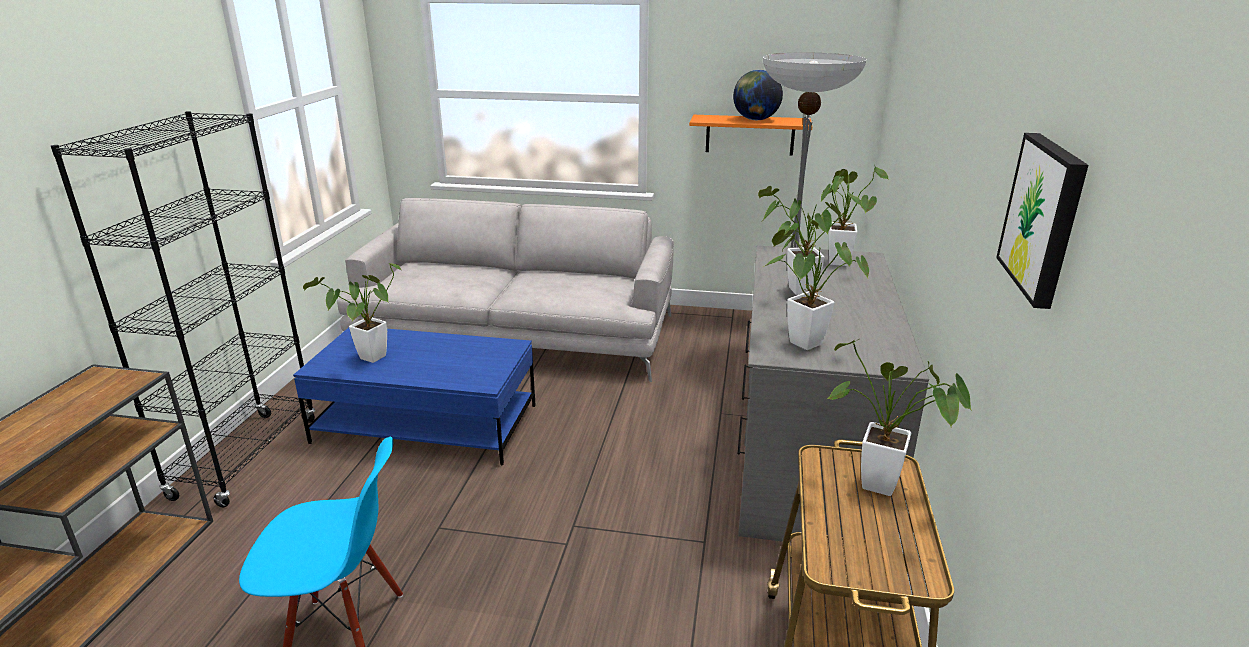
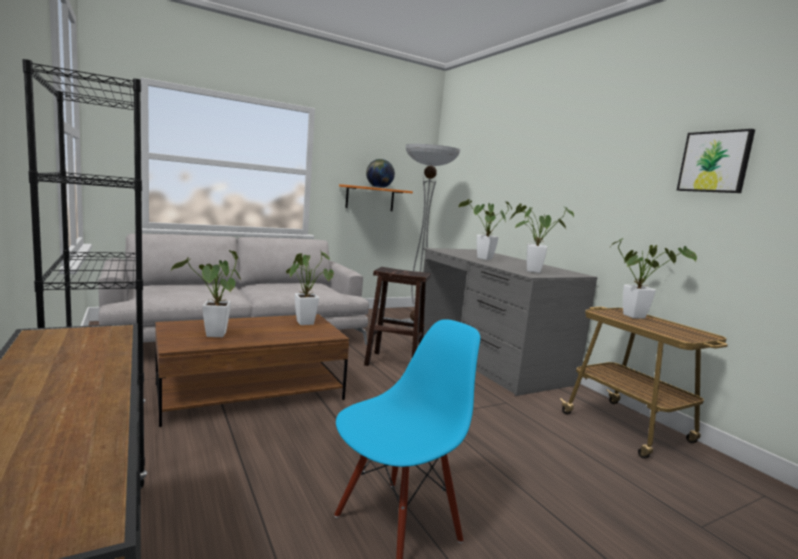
camera: 40 degrees left, 15 degrees down
(427, 424) = (250, 392): blue coffee table -> brown coffee table
(642, 423) = (393, 362): none -> brown stool
(838, 260) = (471, 251): potted plant -> potted plant (304, 322)

